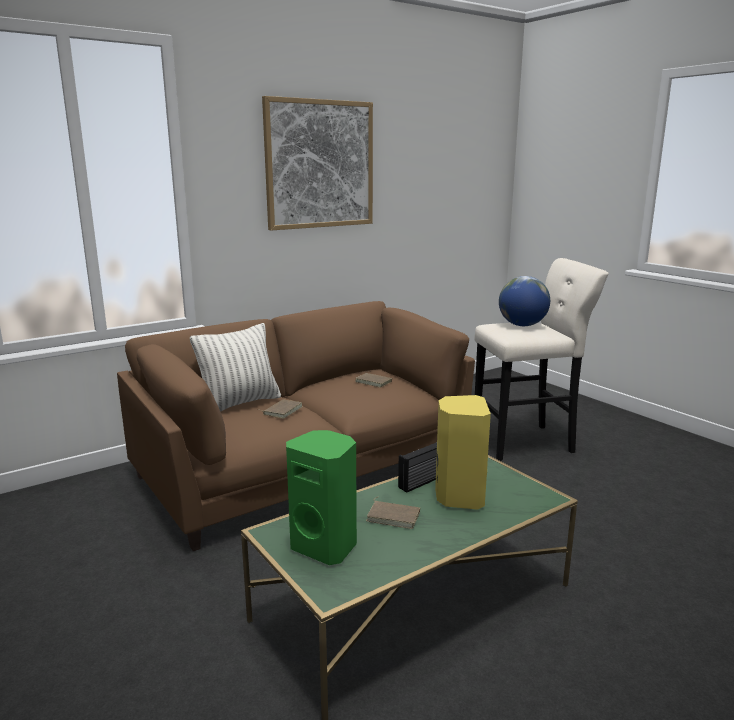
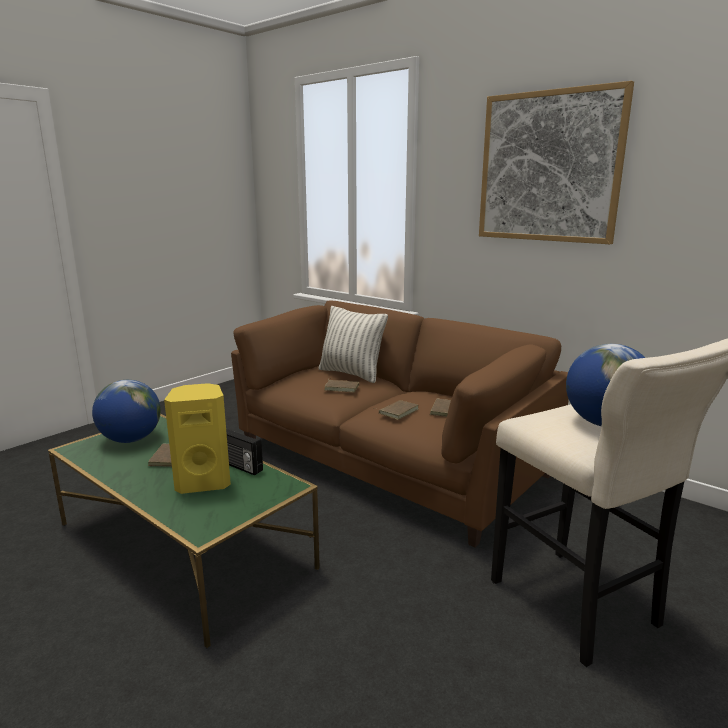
camera: 75 degrees right, 0 degrees up
(325, 546) = (131, 439): green speaker -> globe
(364, 397) = (397, 411): none -> brown book

